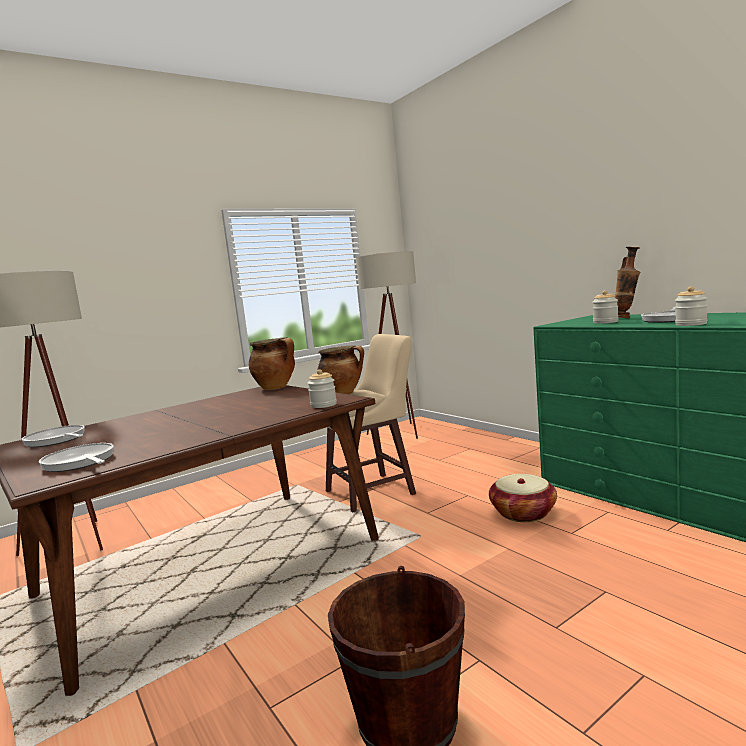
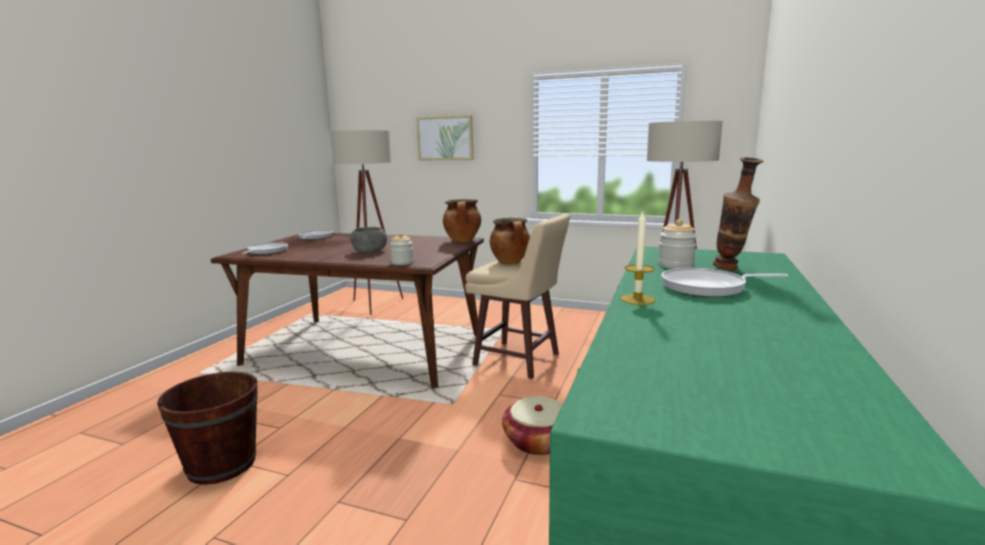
camera: 55 degrees right, 5 degrees up
(118, 285) = (445, 138): none -> picture
(232, 416) = (369, 251): none -> grey bowl
(691, 324) = (637, 299): jar -> candle

